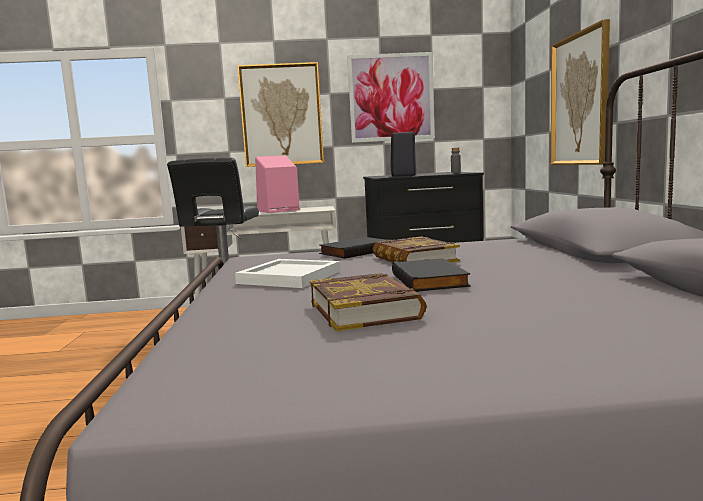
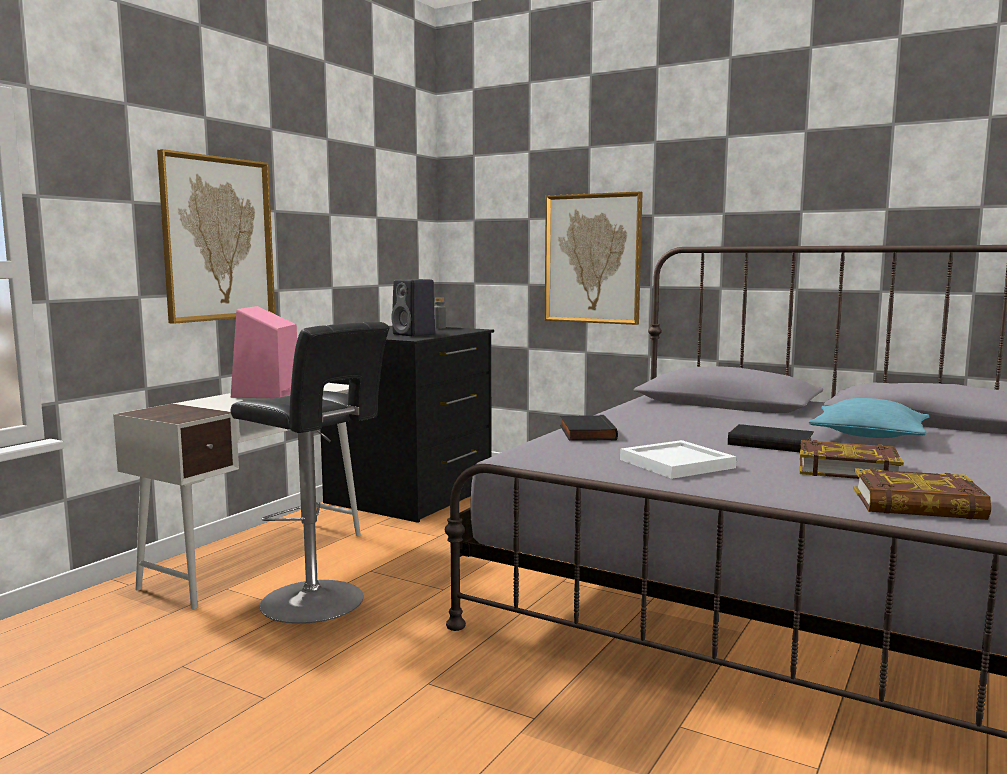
camera: 55 degrees left, 0 degrees up
(391, 97) = (341, 224): picture -> none
(414, 259) = (671, 430): book -> book (917, 505)
(575, 294) = (868, 435): none -> turquoise pillow

